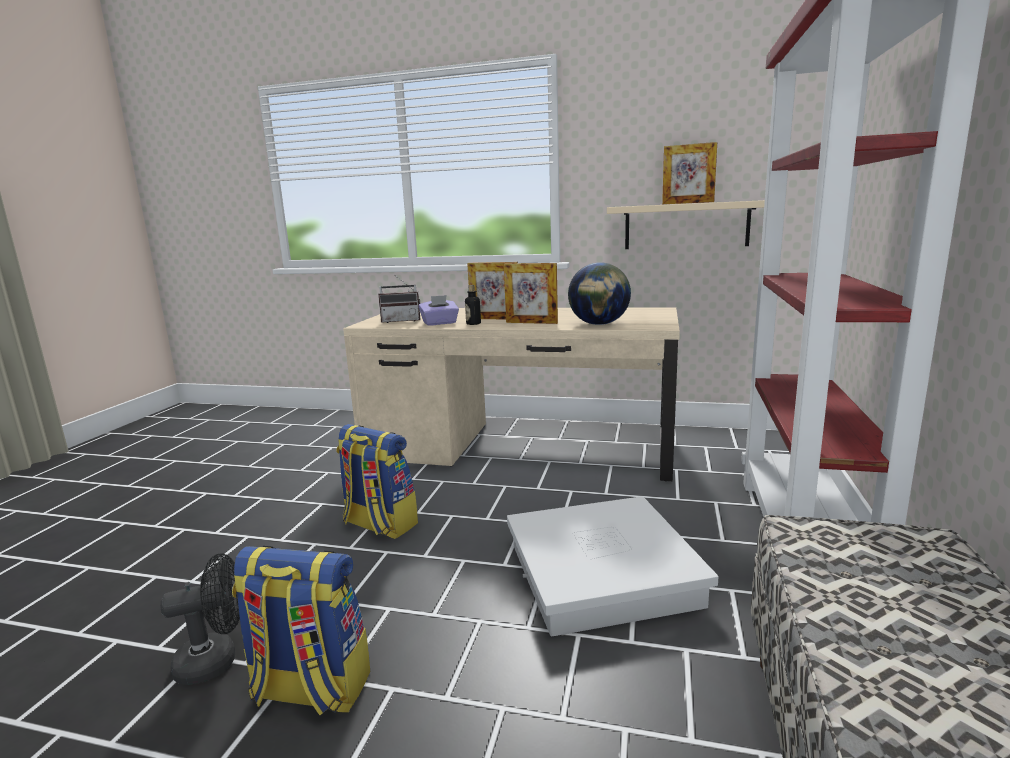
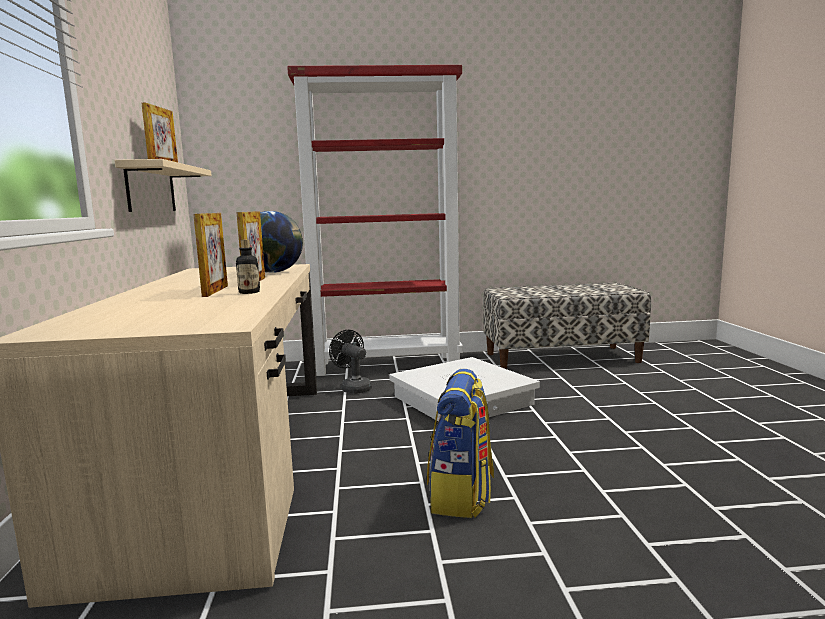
camera: 110 degrees left, 5 degrees down
(216, 660) = (704, 497): black fan -> black fan (353, 388)
(310, 689) = (663, 453): backpack -> none
(401, 321) = (196, 316): radio -> none
(440, 323) = (235, 301): purple tissue box -> none

